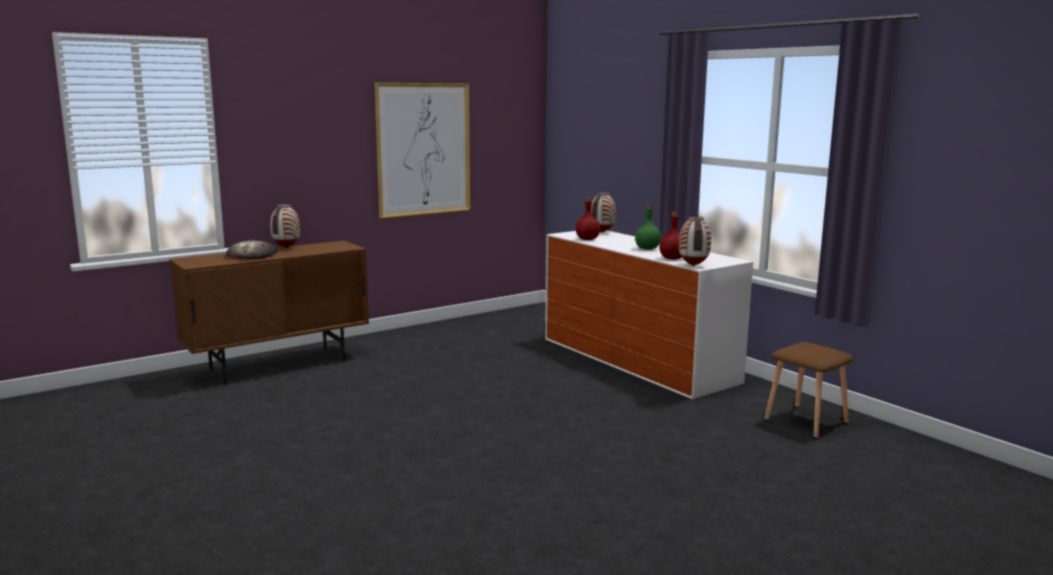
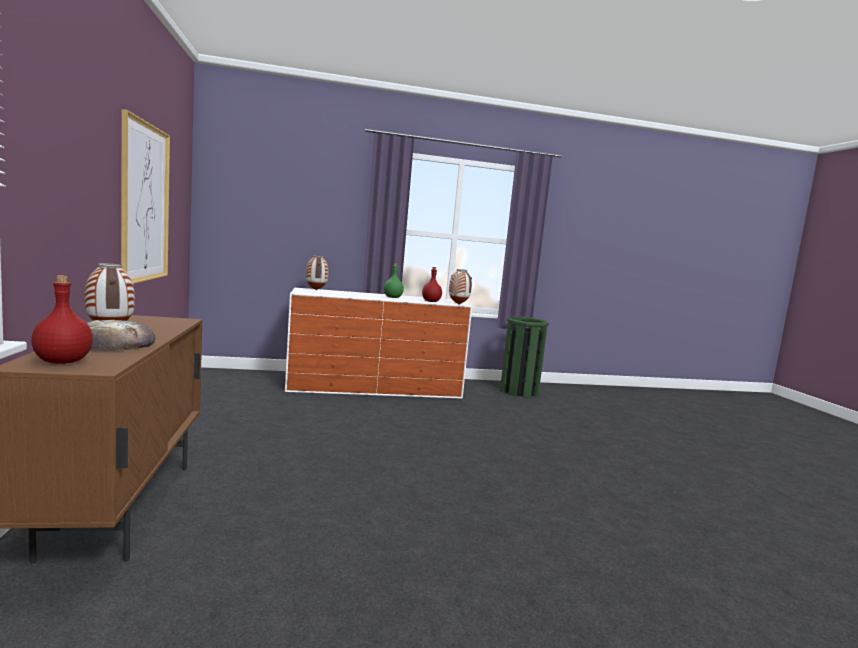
camera: 65 degrees left, 5 degrees down
(587, 239) = (334, 294): red bottle -> red bottle (62, 362)
(807, 421) = (519, 391): brown stool -> green trash can

